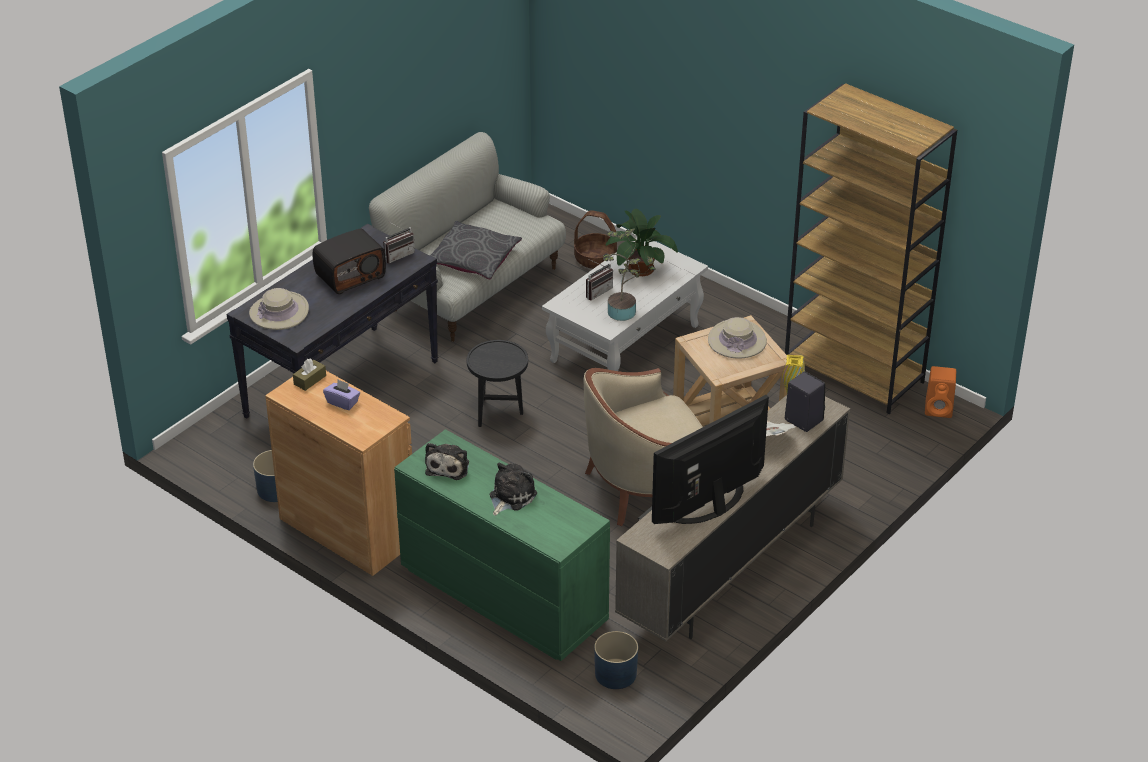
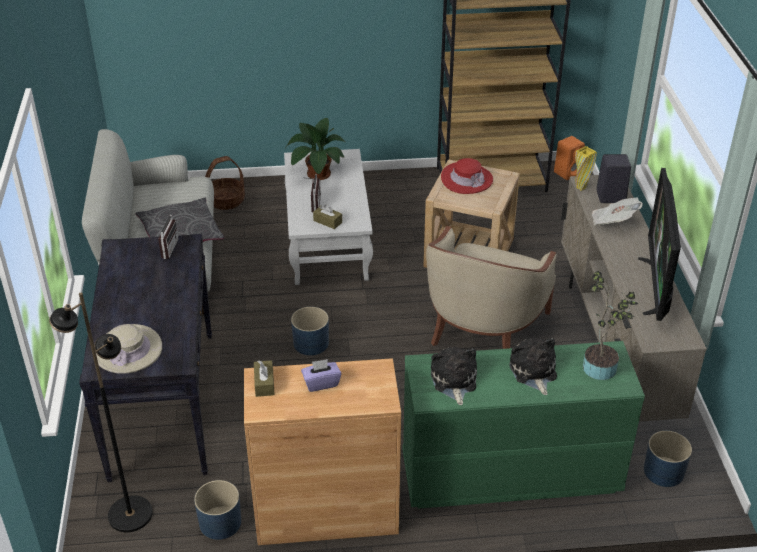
camera: 45 degrees left, 0 degrees up
(231, 446) = (129, 514): none -> black floor lamp
(350, 275) = (148, 285): radio -> none
(449, 466) = (453, 381): plush toy -> plush toy turned 150 degrees counterclockwise
(498, 413) = (311, 343): black side table -> blue planter
(587, 312) = (327, 221): none -> brown tissue box
(625, 312) = (352, 206): potted plant -> potted plant (602, 366)
(737, 341) = (466, 179): beige hat -> red hat

